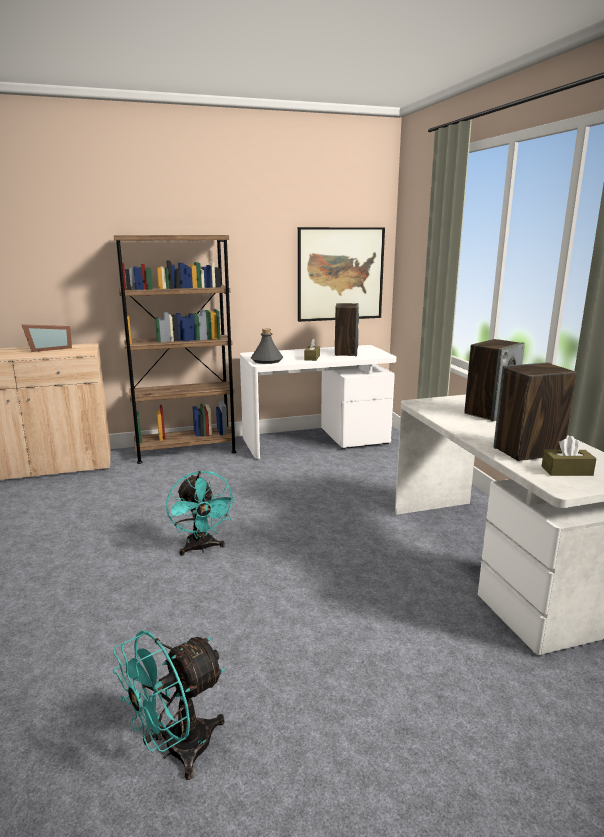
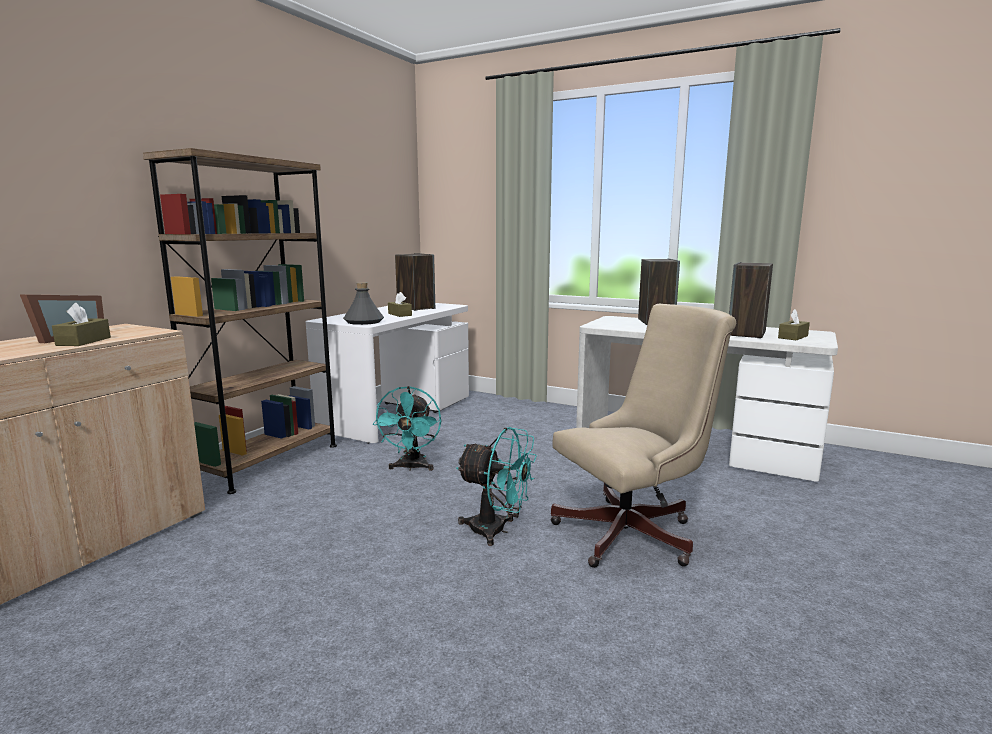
camera: 45 degrees left, 5 degrees down
(44, 353) = (84, 341): none -> brown tissue box
(176, 750) = (825, 666): turquoise fan -> turquoise fan (411, 467)
(271, 597) = (634, 533): none -> beige office chair
(340, 274) = (382, 224): picture -> none

